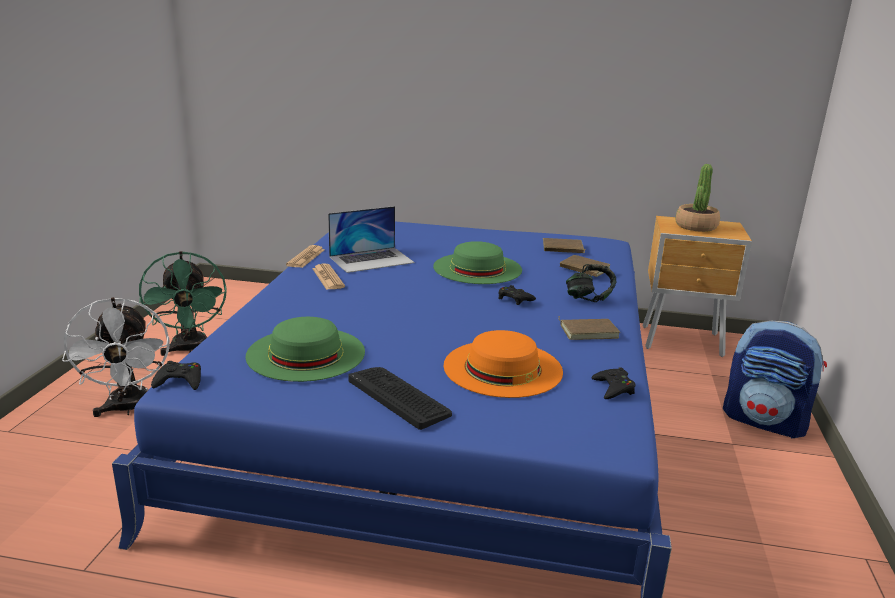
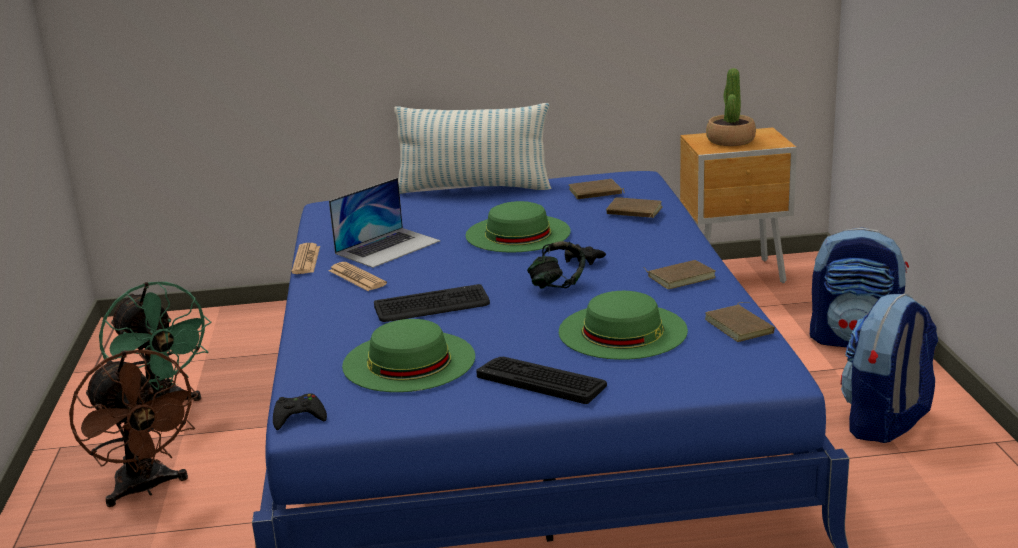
camera: 15 degrees left, 0 degrees up
(129, 409) = (146, 489): white fan -> brown fan
(363, 311) = (432, 305): none -> keyboard
(473, 229) = (474, 189): none -> pillow
(503, 368) = (623, 331): orange hat -> green hat
(589, 298) = (658, 243): headphones -> headphones (557, 285)
(613, 388) = (741, 326): black game controller -> brown book
(759, 509) = (886, 423): none -> backpack

